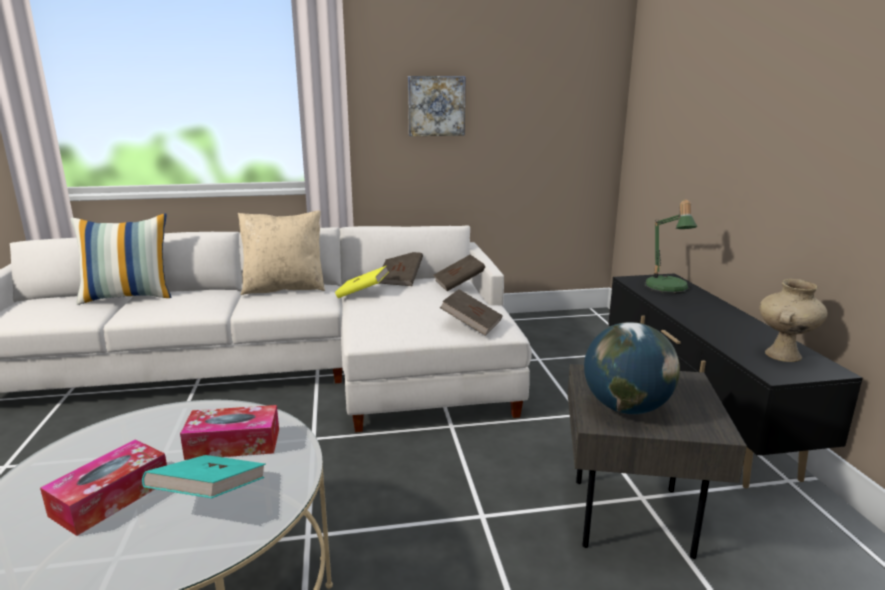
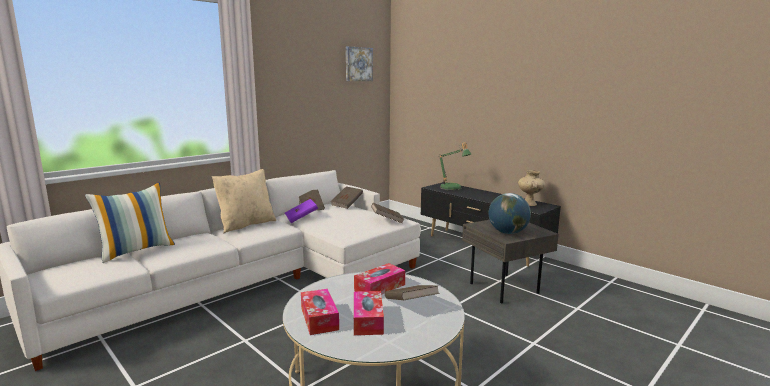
camera: 35 degrees left, 5 degrees down
(72, 466) = (319, 318): none -> tissue box
(210, 496) = (410, 304): turquoise book -> brown book
(362, 294) = (301, 218): yellow book -> purple book
(436, 106) = (300, 99): picture -> picture (358, 64)

